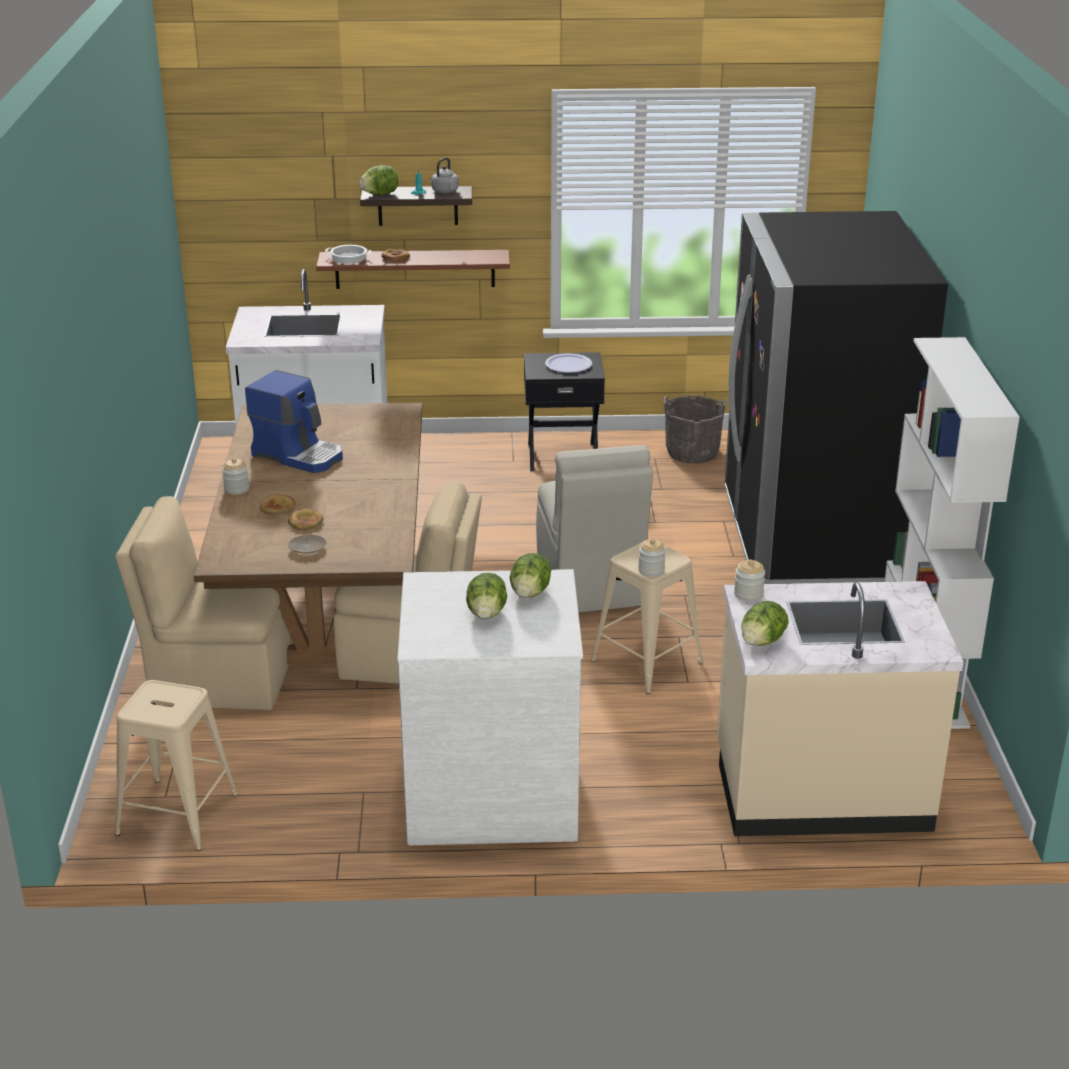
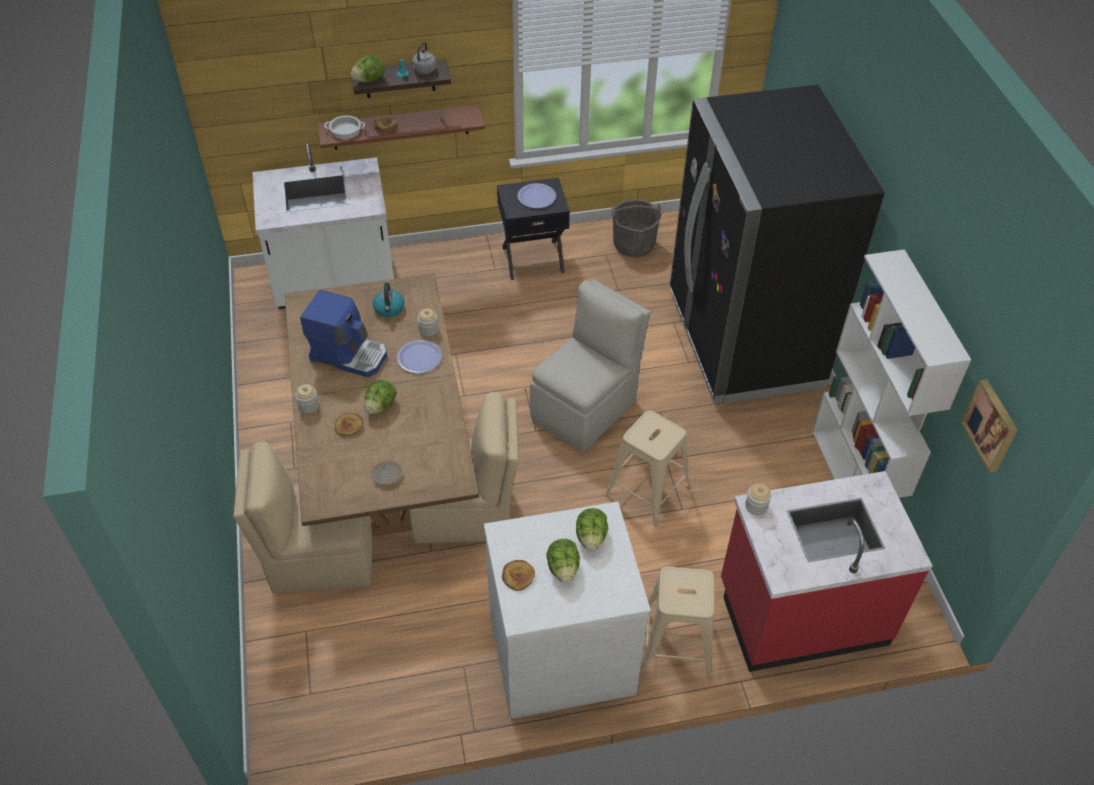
camera: 10 degrees left, 20 degrees up
(178, 814) = (325, 712): beige stool -> beige stool (677, 643)
(305, 522) = (377, 442): bread -> bread (518, 576)
(359, 424) = (389, 309): none -> kettle
(380, 463) = (419, 357): none -> plate
(590, 584) = (586, 408): beige chair -> beige chair turned 120 degrees counterclockwise
(651, 570) = (658, 448): jar -> jar (428, 329)
(762, 641) = (778, 563): lettuce -> lettuce (380, 406)
(821, 789) = (802, 612): beige counter -> red counter
(1042, 489) = (992, 425): none -> picture

